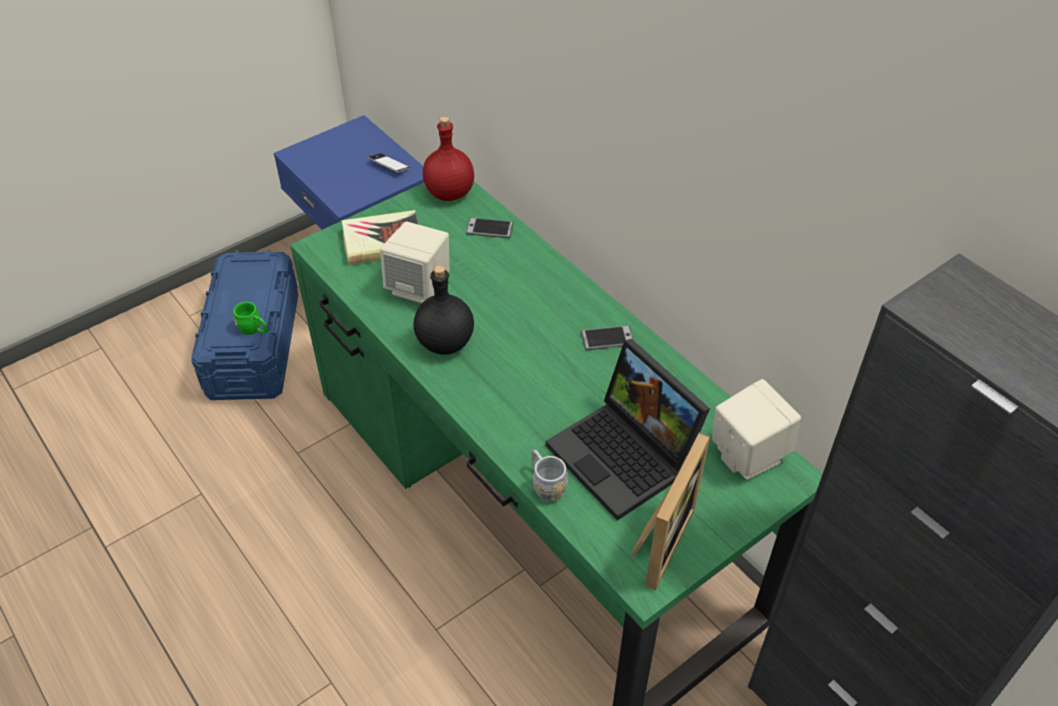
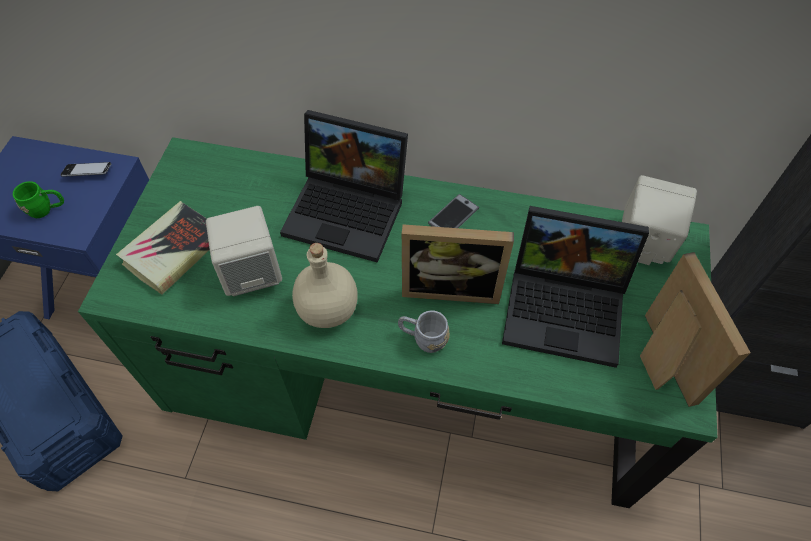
camera: 40 degrees left, 10 degrees up
(254, 330) = (62, 404): green mug -> green mug (47, 209)
(446, 343) = (329, 310): black bottle -> beige bottle
(449, 192) = (190, 165): red bottle -> none
(489, 228) = (260, 178): phone -> none
(531, 288) = (350, 210): none -> laptop
(545, 485) = (536, 379): grey mug -> grey mug (423, 339)
(550, 384) = (451, 286): none -> picture frame

